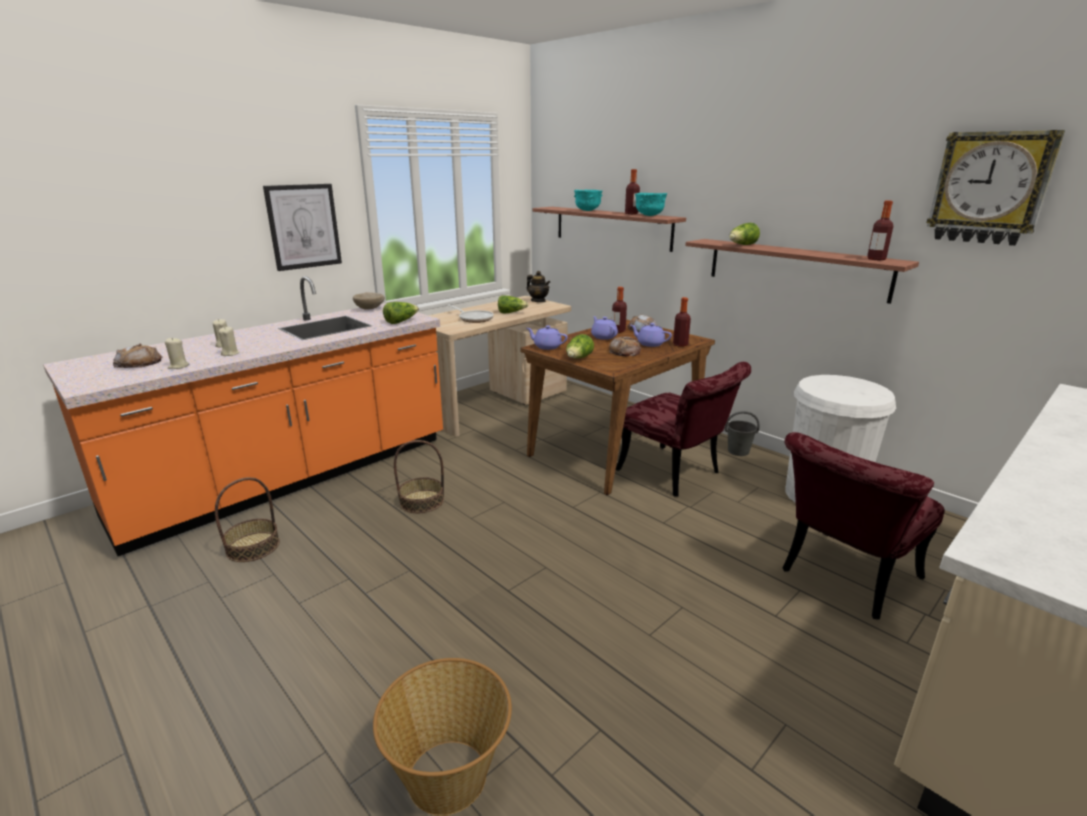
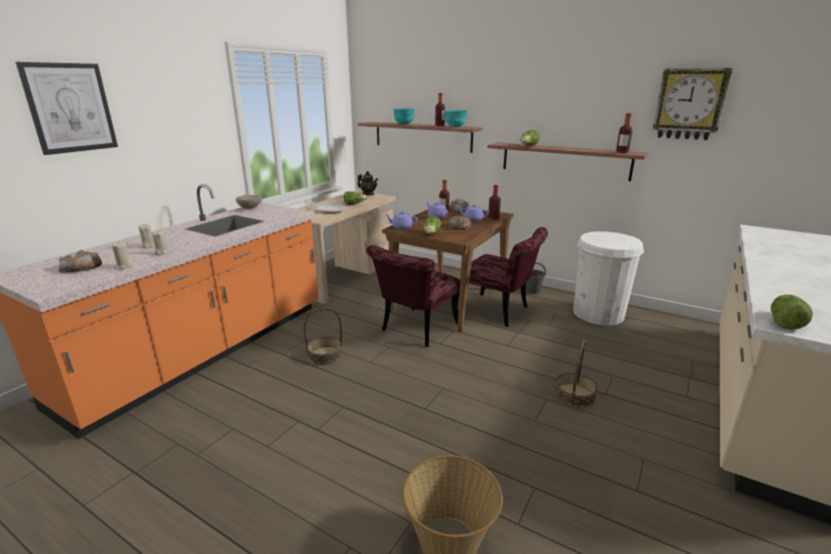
camera: 15 degrees left, 0 degrees up
(253, 546) = (202, 410): basket -> basket (574, 395)
(304, 226) = (190, 143): picture -> picture (70, 108)
(401, 321) = (285, 216): lettuce -> lettuce (784, 322)
(843, 579) = (634, 364): red chair -> red chair (415, 330)

